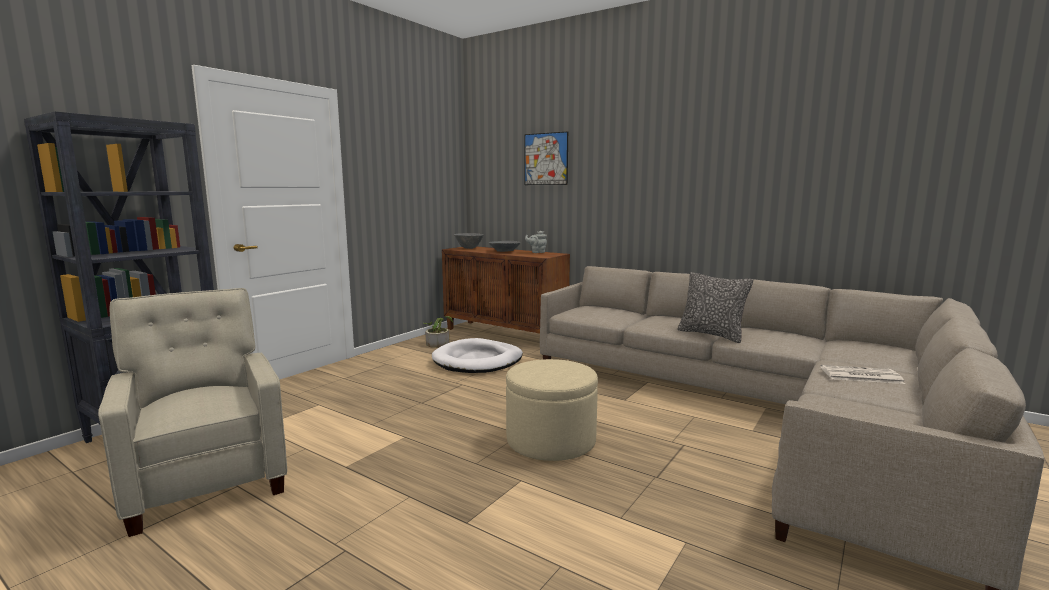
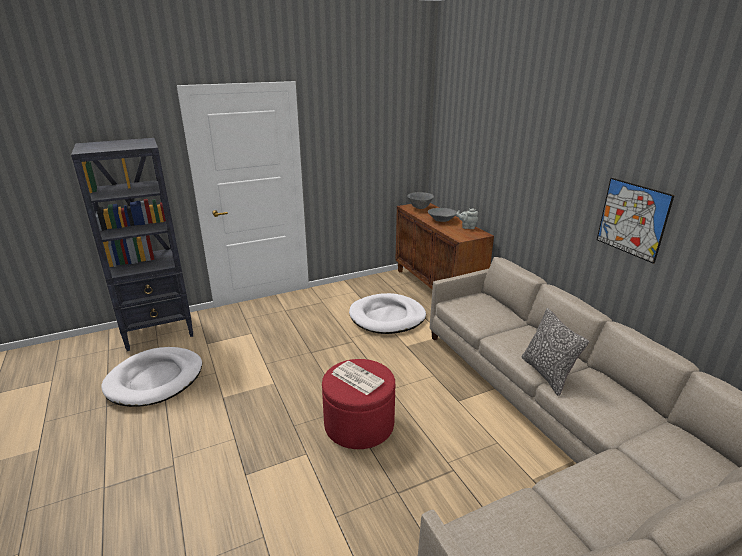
camera: 30 degrees right, 15 degrees up
(208, 478) = (155, 379): beige armchair -> white dog bed
(438, 343) = (376, 287): potted plant -> none
(546, 159) = (486, 140): picture -> picture (632, 219)
(551, 441) = (359, 424): beige ottoman -> red ottoman
(860, 375) = (609, 491): newspaper -> newspaper (356, 378)

